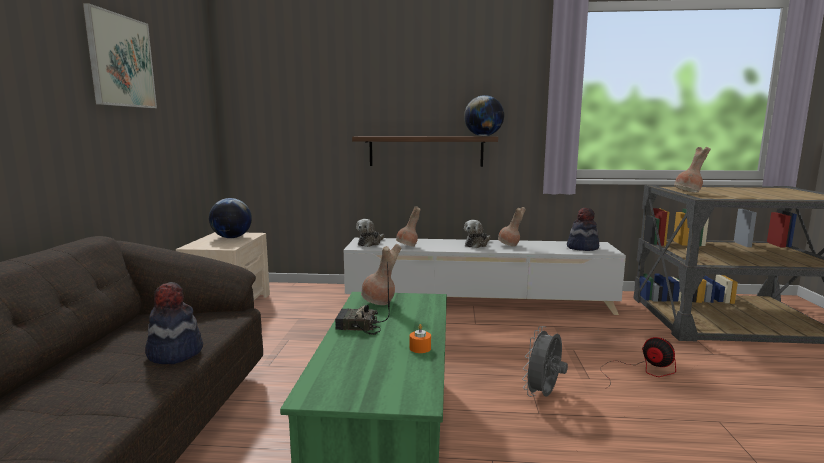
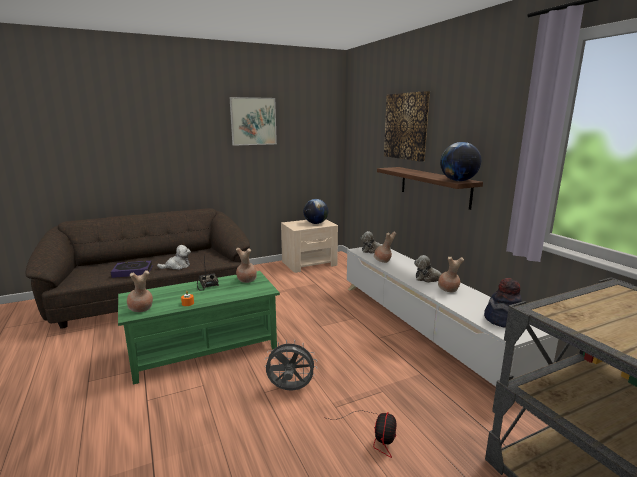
camera: 60 degrees right, 5 degrees up
(107, 402) = (133, 271): none -> book
(174, 353) = (177, 266): hat -> plush toy
(368, 85) = (406, 126): none -> picture
(688, 192) = (576, 301): brown vase -> brown vase (141, 309)

